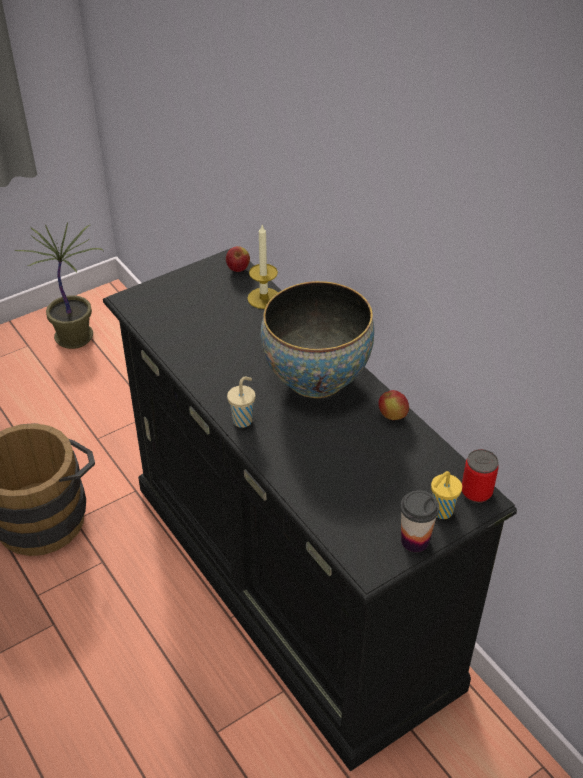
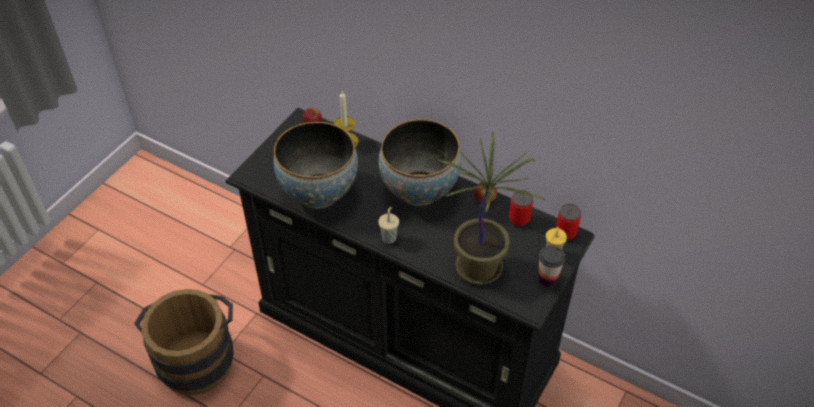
camera: 25 degrees left, 5 degrees up
(76, 337) = (135, 209): potted plant -> potted plant (479, 266)
(195, 343) = (319, 192): none -> bowl
(423, 454) = (519, 219): none -> can

